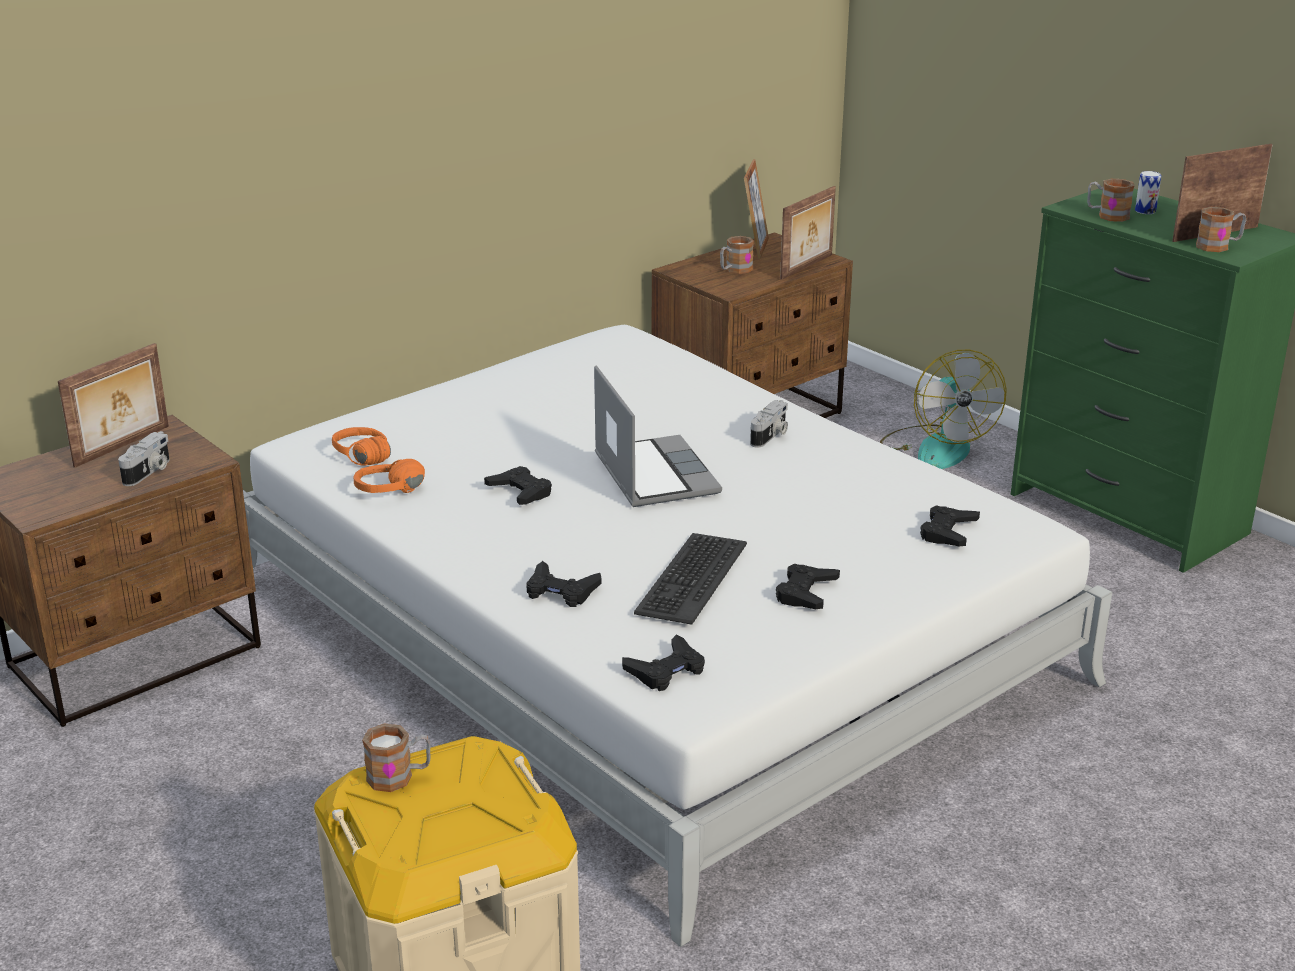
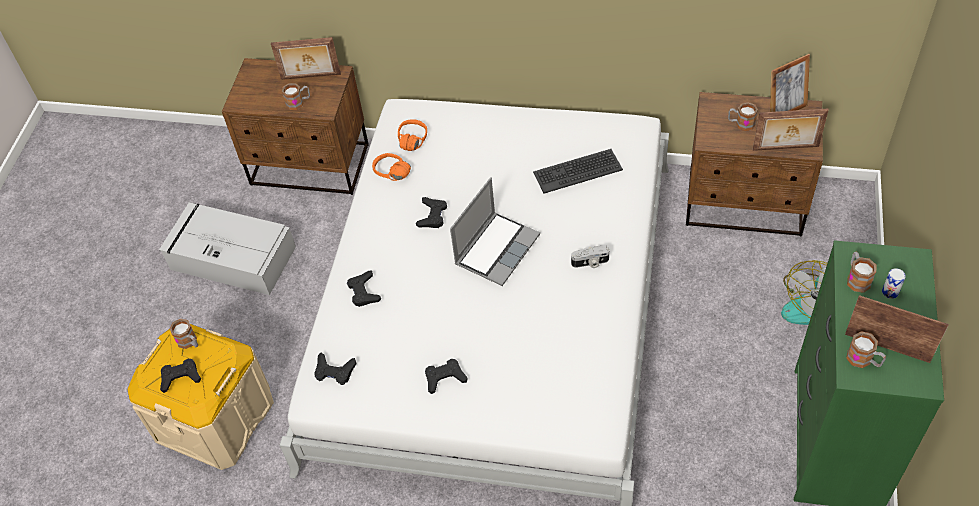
camera: 55 degrees right, 25 degrees up
(149, 472) = (298, 102): camera -> mug
(164, 811) = (231, 257): none -> grey storage box
(690, 578) = (414, 329): keyboard -> keyboard (577, 171)
(948, 532) = (559, 397): black game controller -> black game controller (180, 377)

